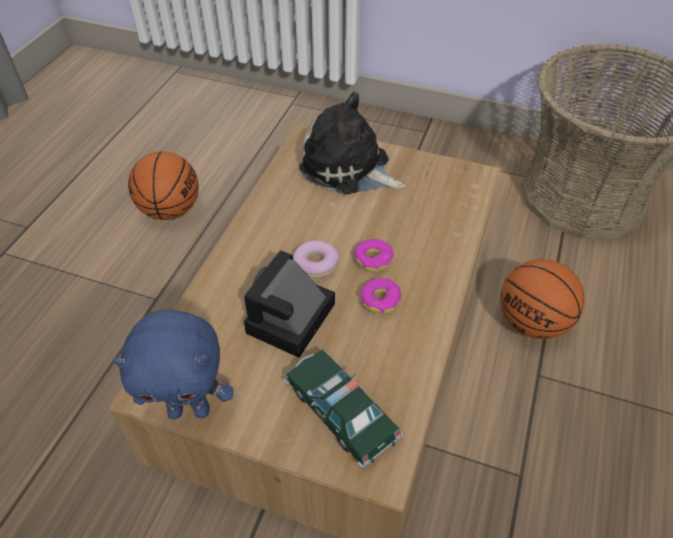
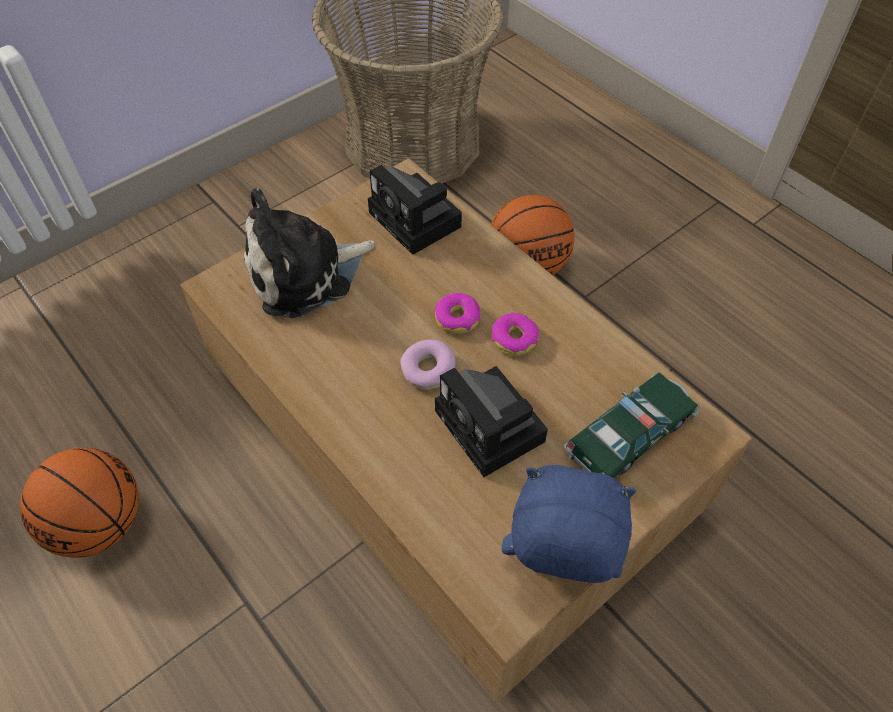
camera: 60 degrees left, 5 degrees up
(190, 409) = (555, 572): blue plush toy -> blue plush toy turned 105 degrees counterclockwise
(341, 412) = (629, 435): toy car -> toy car turned 150 degrees clockwise
(444, 200) = (418, 221): none -> camera

